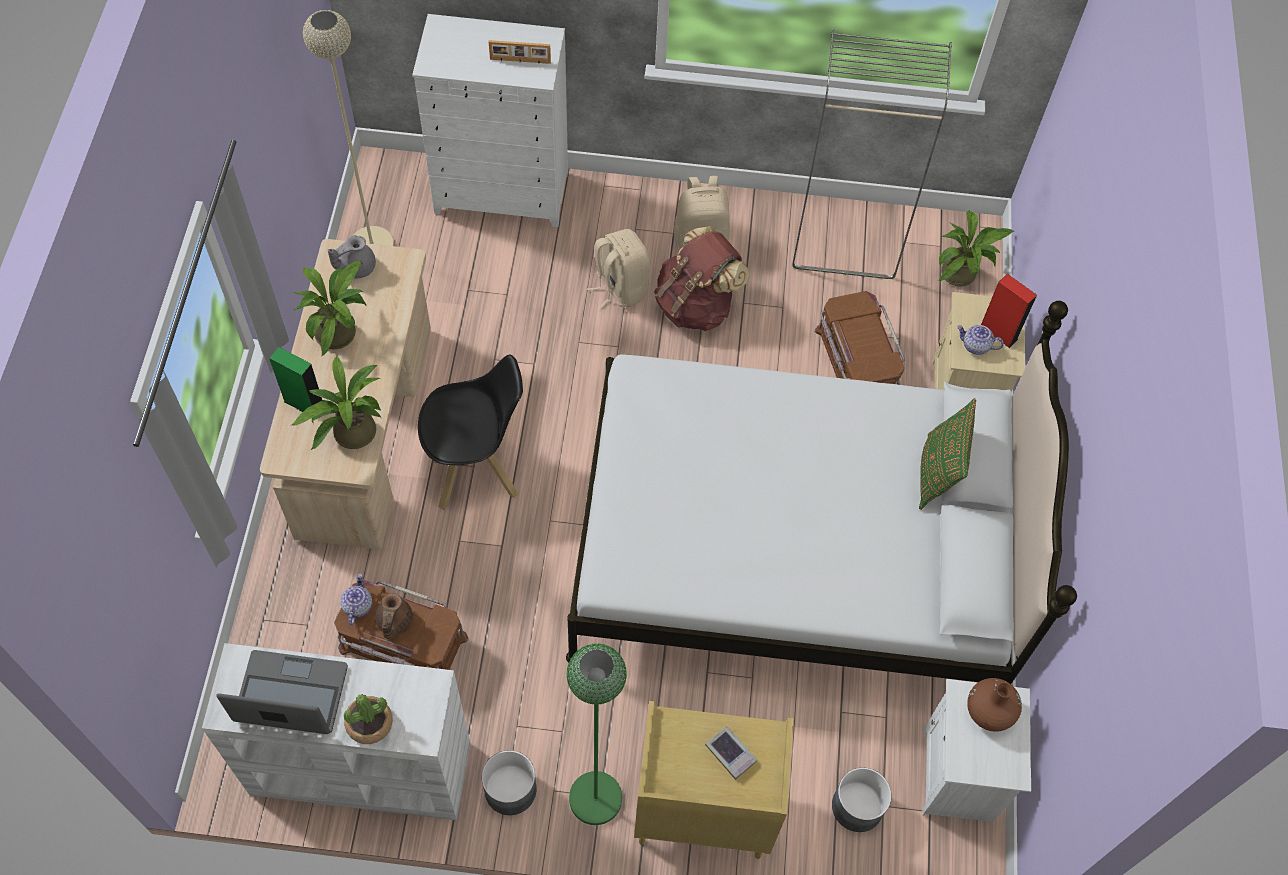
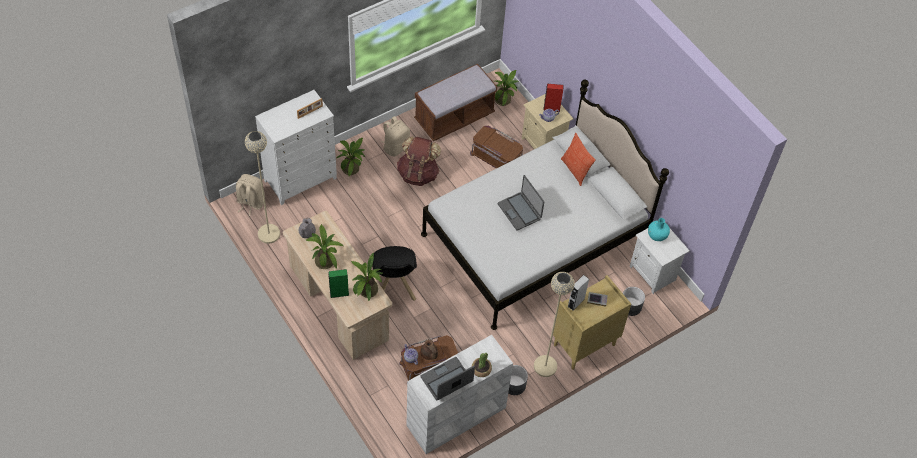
camera: 40 degrees left, 5 degrees down
(476, 466) = (394, 287): black chair -> black chair turned 135 degrees clockwise
(595, 799) = (545, 367): green floor lamp -> beige floor lamp
(599, 226) = (352, 168): none -> potted plant
(620, 287) = (383, 186): beige backpack -> beige backpack (250, 202)
(684, 728) = (576, 302): none -> grey speaker
(758, 478) = (519, 211): none -> laptop
(845, 250) = (454, 117): grey clothes rack -> brown bench
(937, 474) = (575, 170): green pillow -> orange pillow
(988, 712) = (657, 235): brown vase -> turquoise vase

